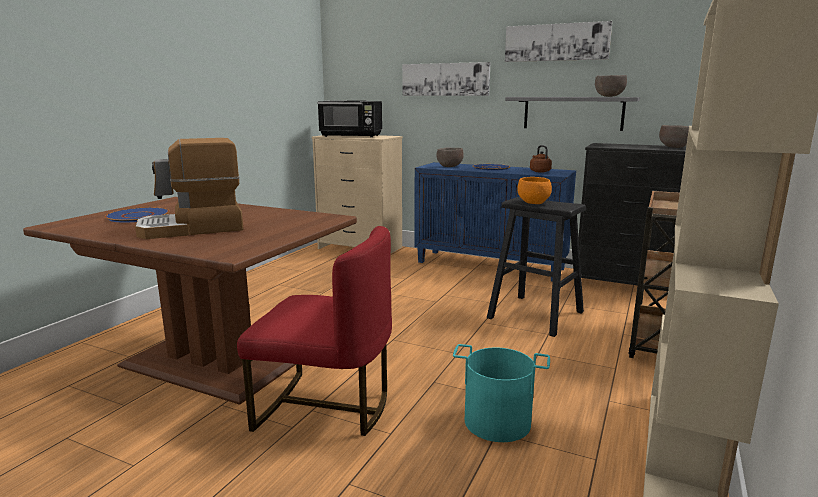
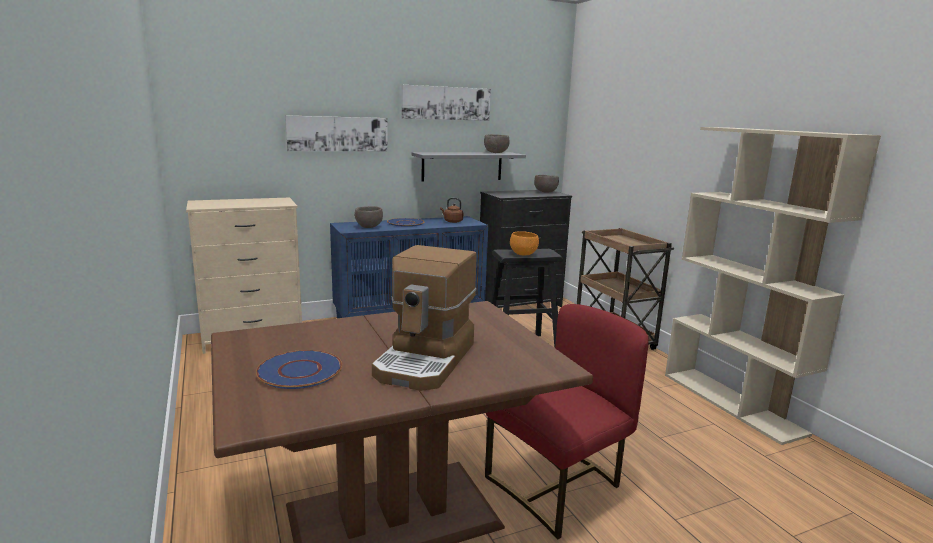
camera: 50 degrees left, 0 degrees up
(352, 136) = (235, 203): black microwave -> none
(497, 422) = (648, 431): turquoise bucket -> none

